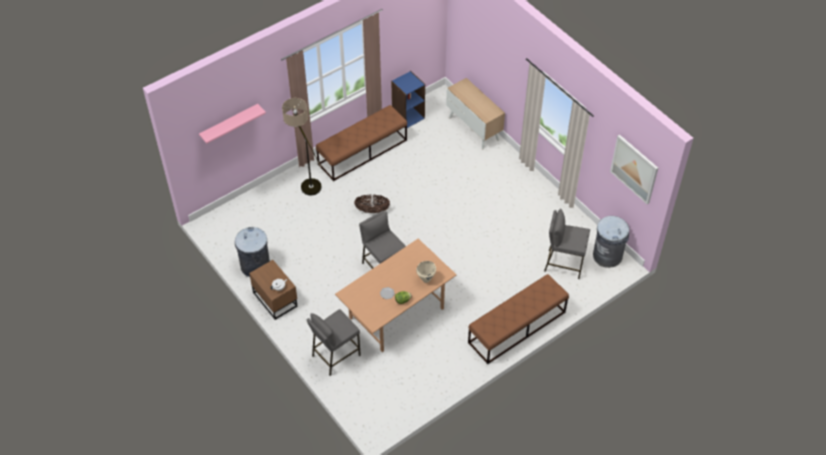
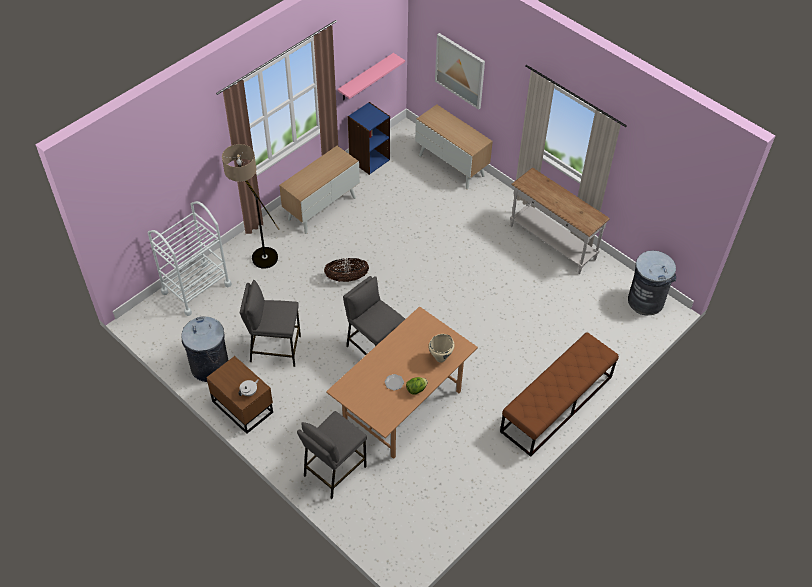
camera: 10 degrees left, 0 degrees up
(229, 123) = (156, 185): pink shelf -> pink shelf (366, 77)
(254, 205) = (196, 288): none -> white cart
(363, 152) = (322, 208): brown bench -> cabinet
(542, 201) = (551, 243): none -> white console table
(563, 263) = (595, 316): grey stool -> grey stool (275, 349)
(634, 169) = (684, 187): picture -> picture (460, 70)

